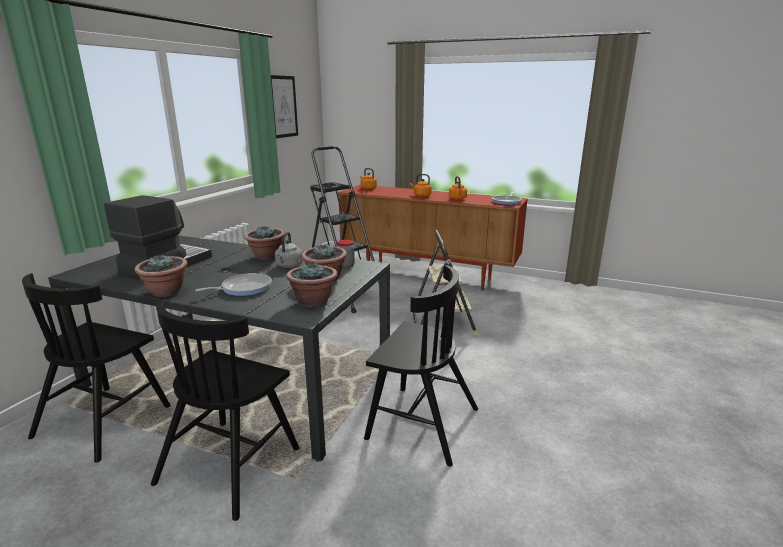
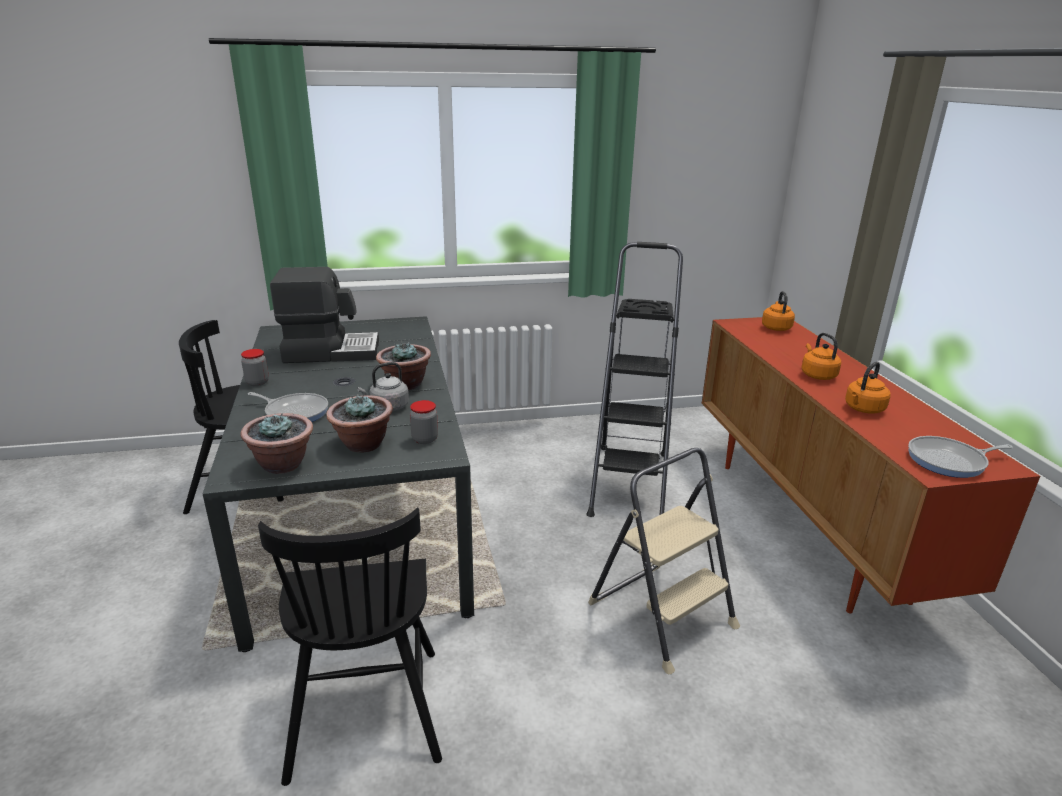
camera: 55 degrees right, 5 degrees up
(166, 292) = (257, 382): potted plant -> jar
(233, 460) = (217, 588): black chair -> none
(283, 107) = (679, 162): picture -> none

